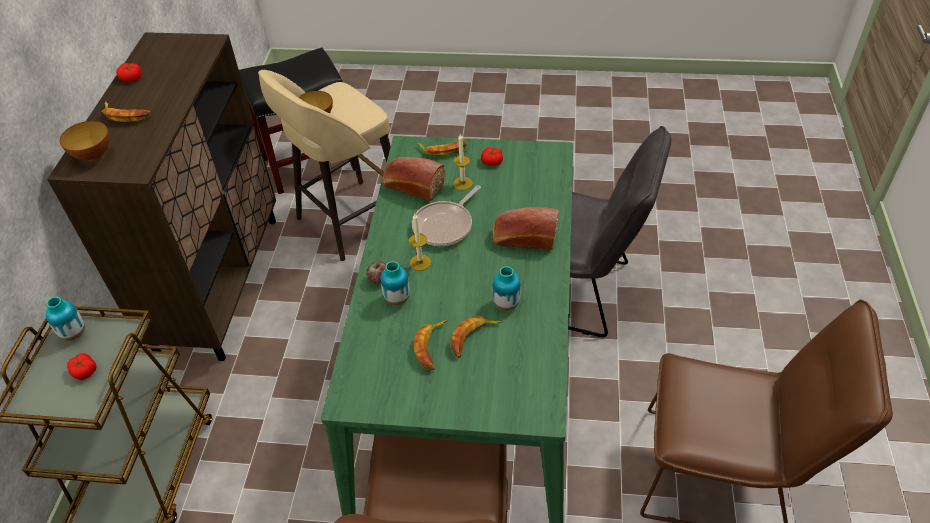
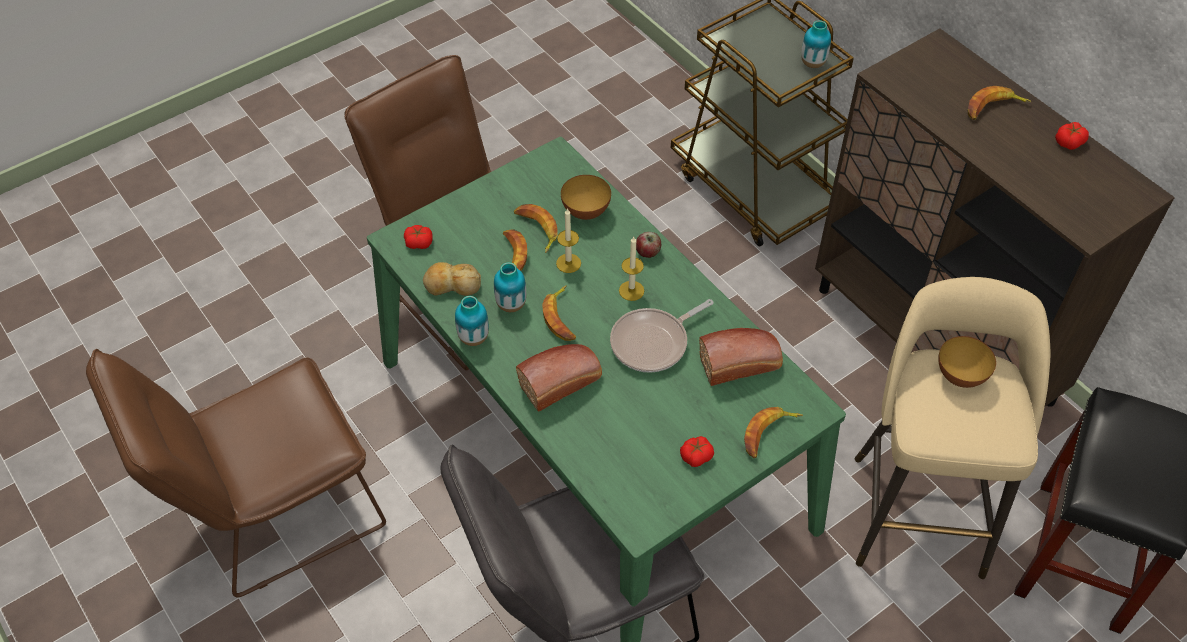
camera: 135 degrees right, 5 degrees up
(84, 371) = (764, 52): tomato -> tomato (419, 242)
(93, 155) = (944, 63): bowl -> bowl (586, 212)
(397, 299) = (611, 247): vase -> vase (473, 338)
(445, 225) = (653, 343): frying pan -> frying pan turned 120 degrees counterclockwise
(462, 183) = (694, 404): candle -> candle (568, 263)
(482, 274) = (561, 318): none -> banana
(533, 346) = (452, 285): none -> bread

